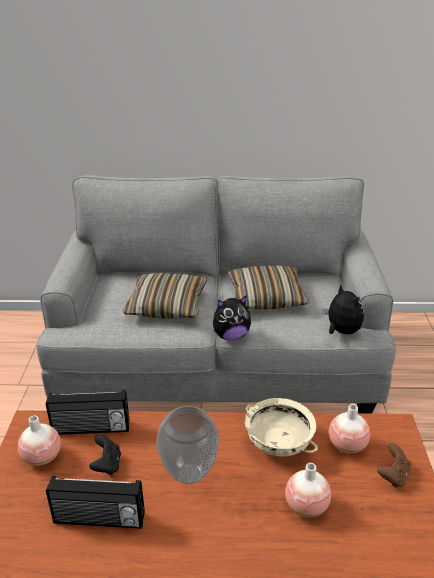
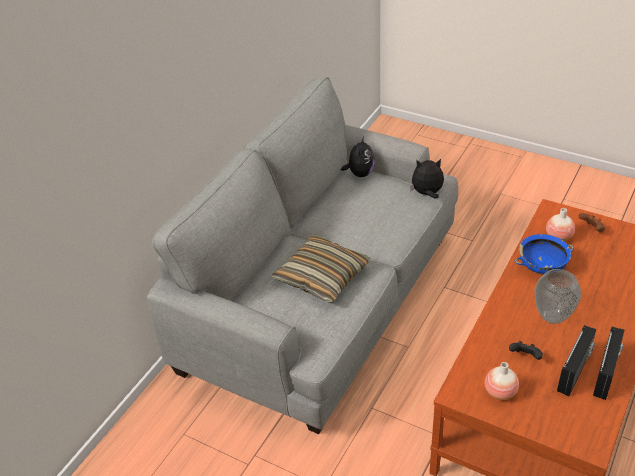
camera: 60 degrees left, 10 degrees up
(91, 429) = (482, 358): radio -> radio (607, 374)
(231, 336) = (393, 253): plush toy -> plush toy (359, 173)
(266, 297) = (352, 214): pillow -> none
(278, 442) = (541, 266): beige bowl -> blue bowl
(306, 506) = (600, 273): vase -> none

